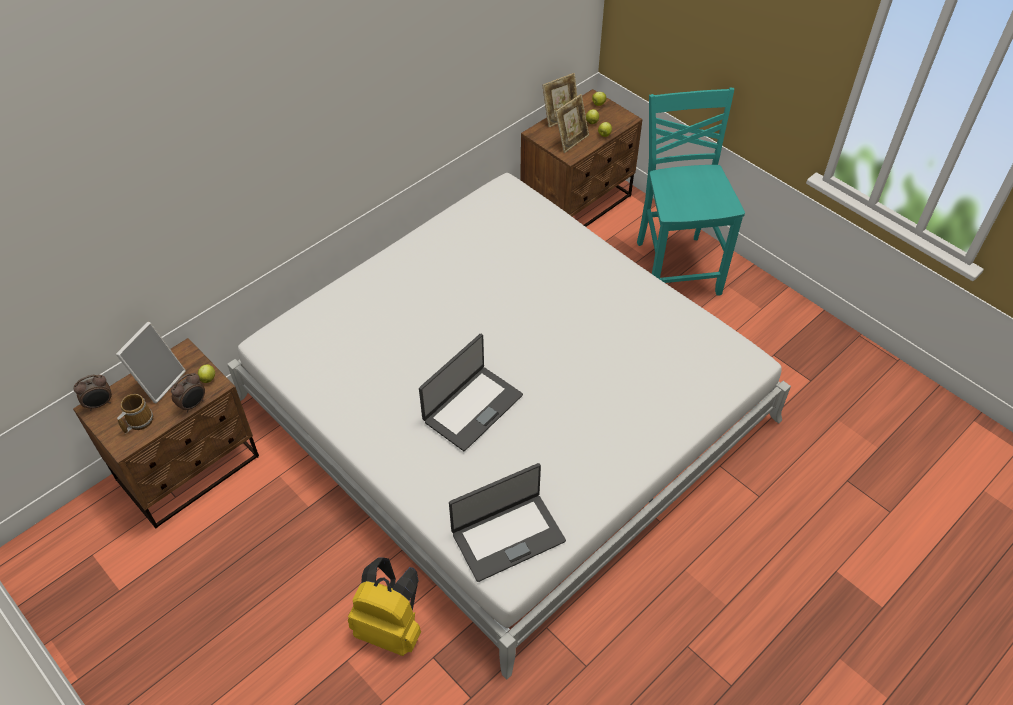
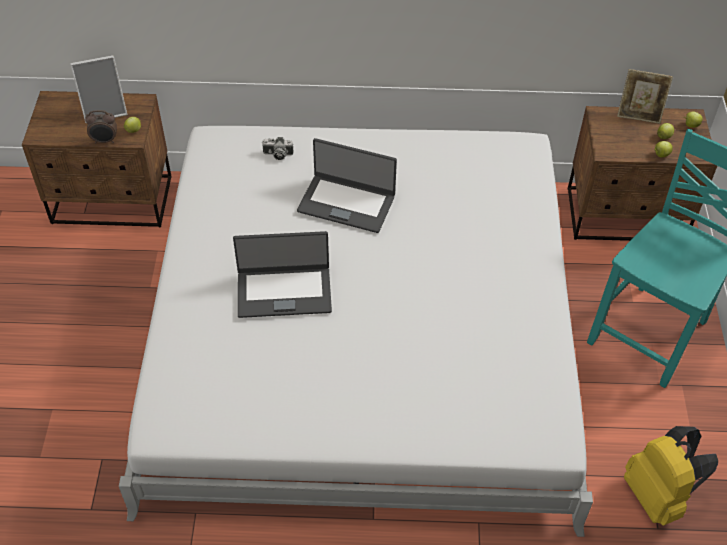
camera: 45 degrees right, 0 degrees up
(100, 404) = (57, 99): alarm clock -> none
(138, 421) = (63, 126): mug -> none
(337, 317) = (277, 155): none -> camera
(391, 627) = (101, 414): yellow backpack -> yellow backpack (658, 496)
(507, 536) = (192, 402): laptop -> laptop (346, 203)
(571, 140) = (623, 140): picture frame -> none

